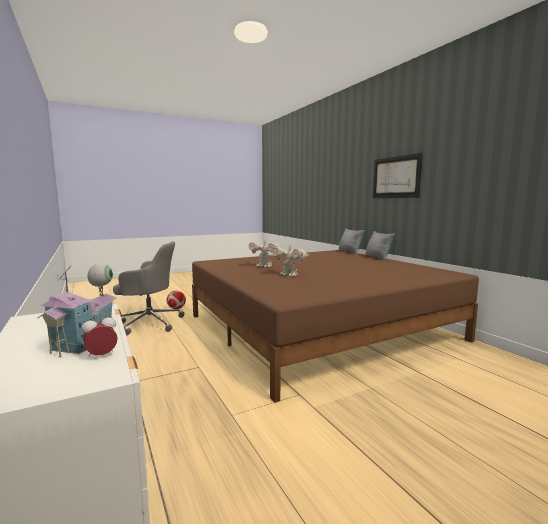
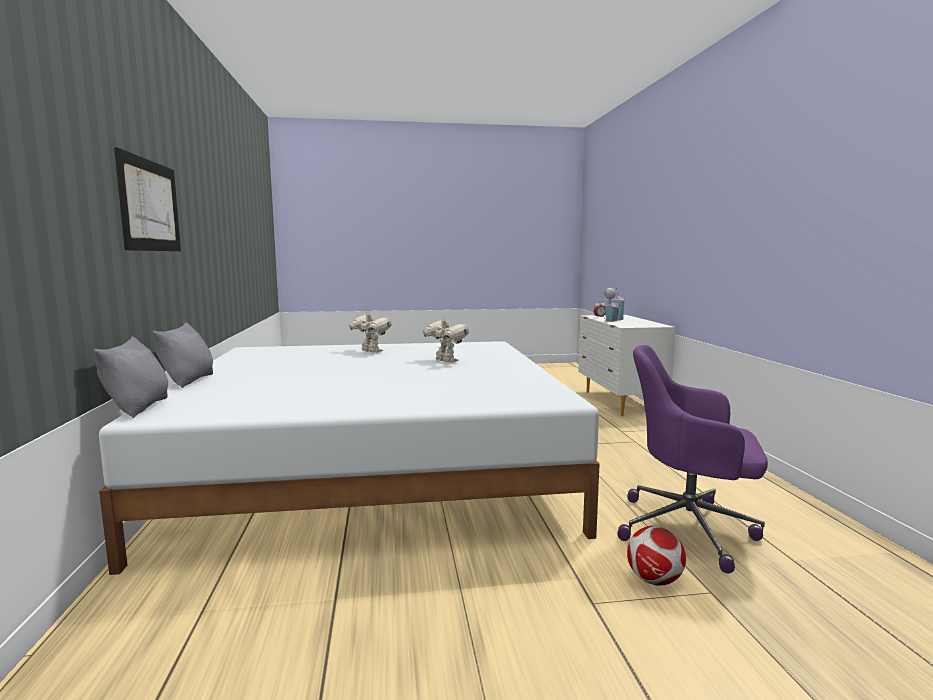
camera: 160 degrees left, 0 degrees up
(149, 323) = (690, 529): grey office chair -> purple office chair
(264, 266) = (456, 377): toy robot -> toy robot (370, 351)
(319, 327) = (373, 469): brown bed -> white bed

